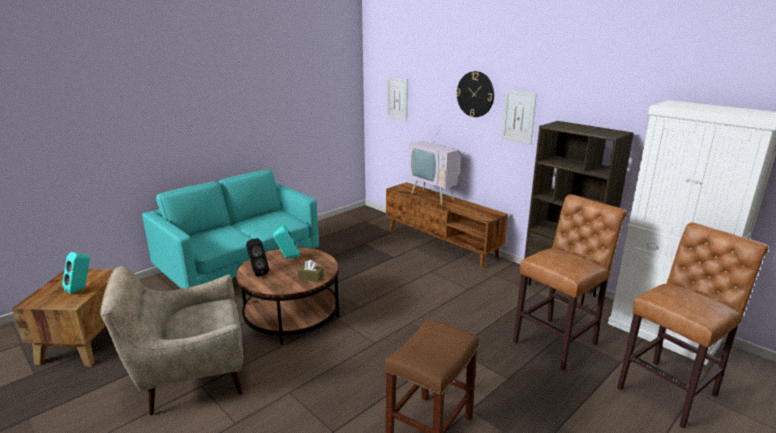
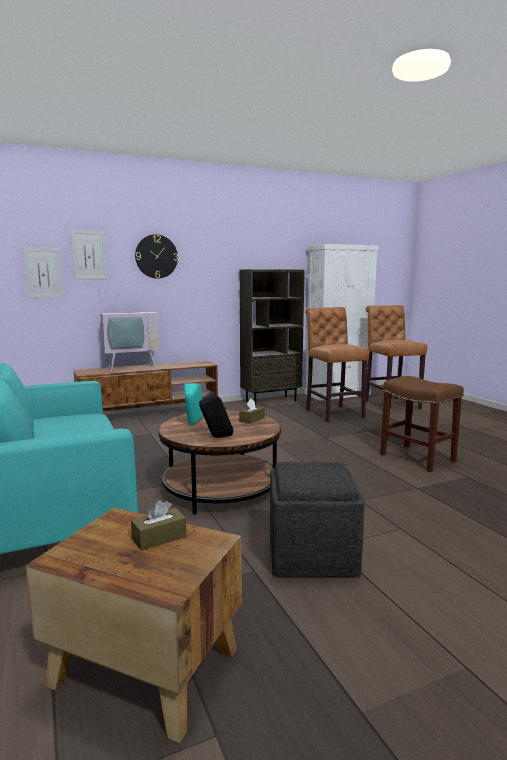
camera: 70 degrees left, 10 degrees down
(81, 289) = (159, 537): turquoise speaker -> brown tissue box
(189, 377) = (311, 554): beige armchair -> grey ottoman
(518, 117) = (203, 272): picture -> picture (89, 255)

